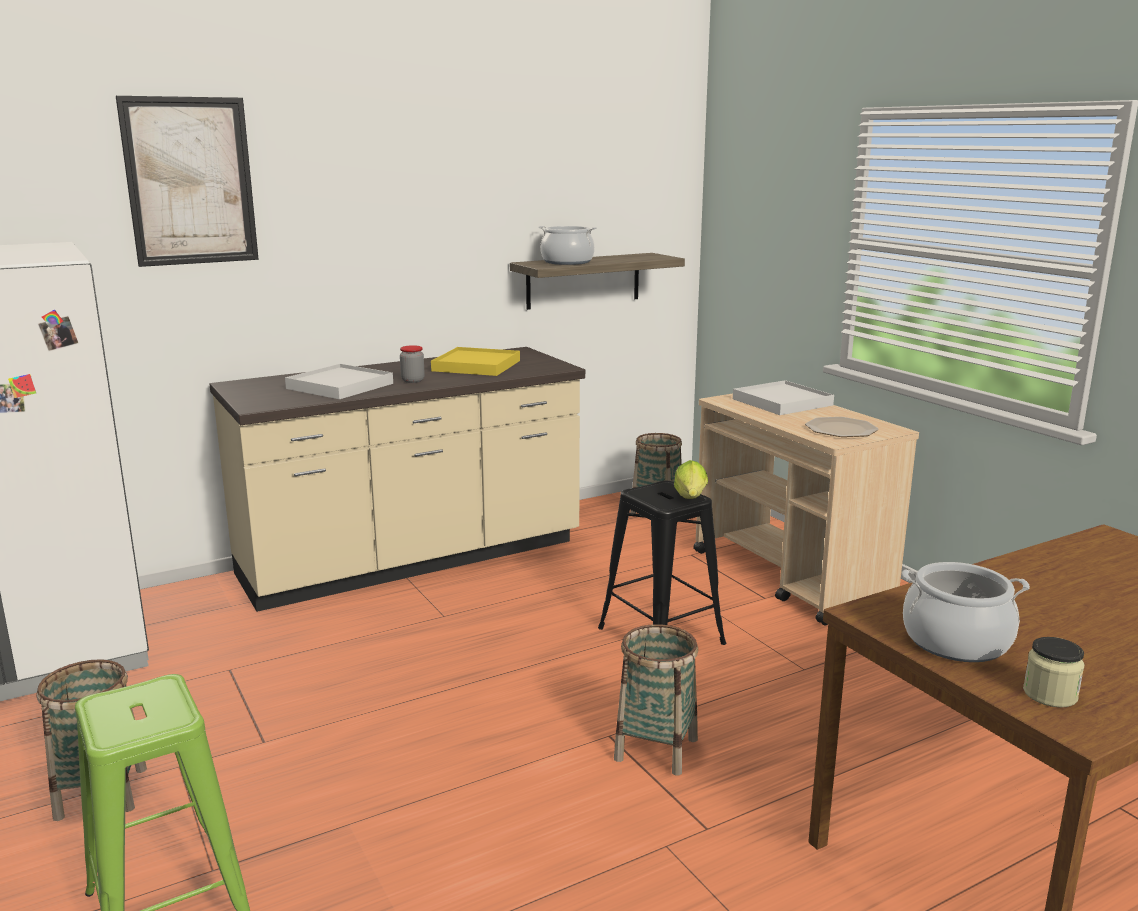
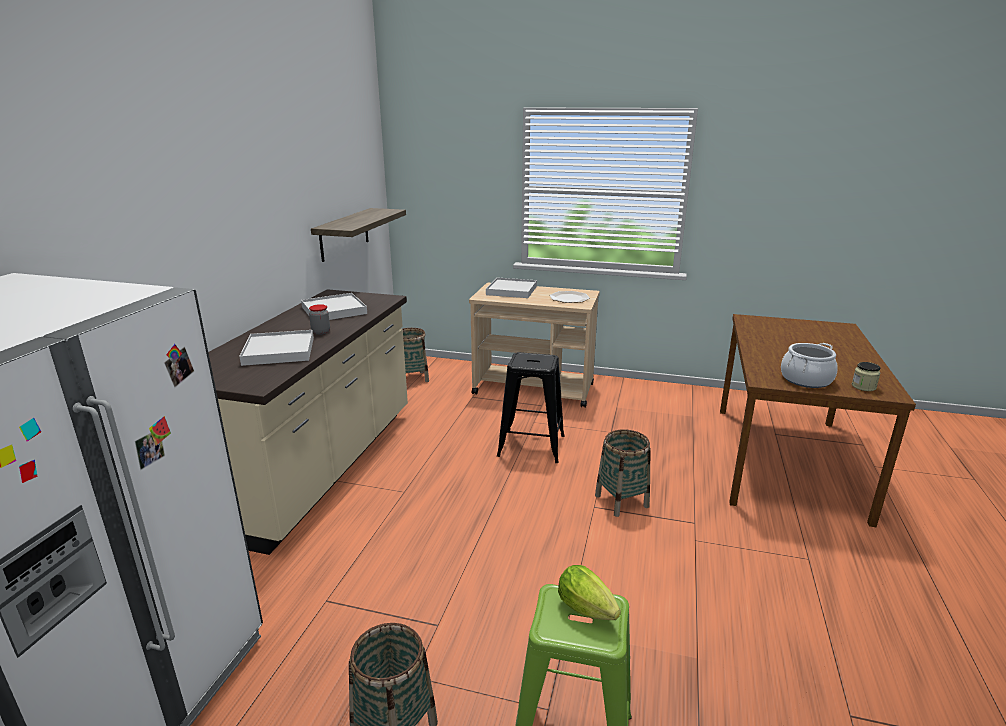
camera: 45 degrees left, 5 degrees up
(190, 181) = (106, 192): picture -> none
(476, 366) = (334, 310): yellow tray -> white tray
(567, 262) = (349, 222): cooking pot -> none
(690, 499) = (549, 358): lettuce -> lettuce (589, 611)

